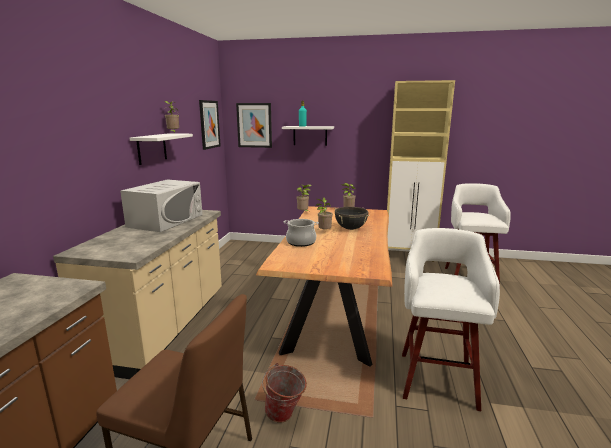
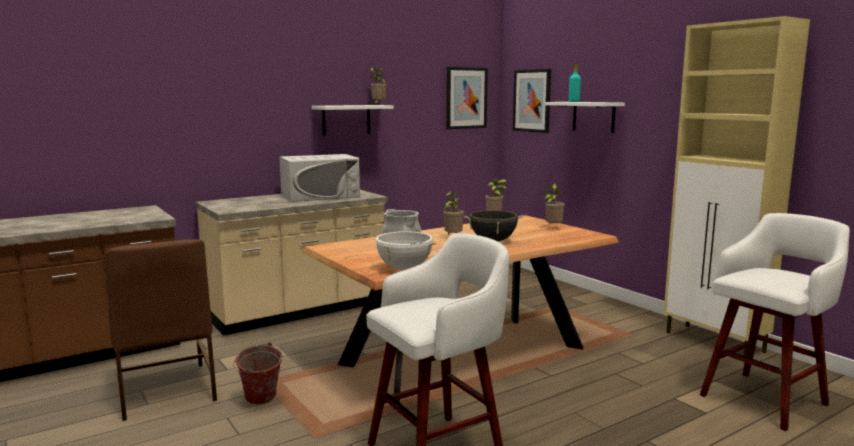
camera: 45 degrees right, 5 degrees down
(373, 264) = (404, 268): none -> white cooking pot

